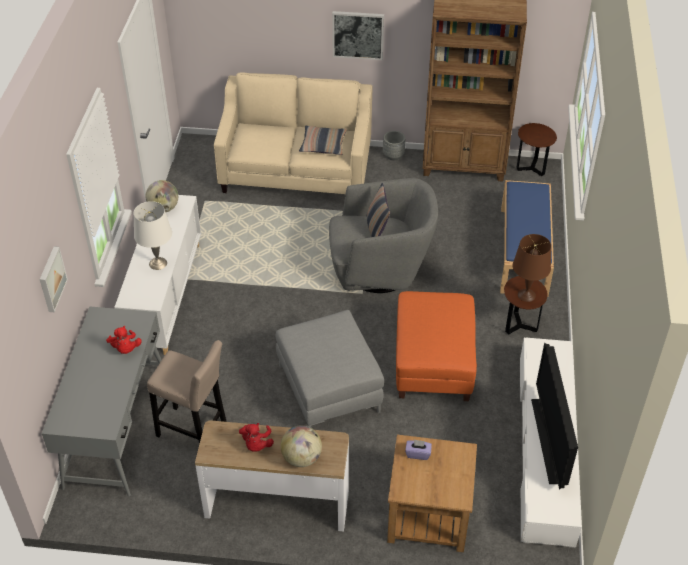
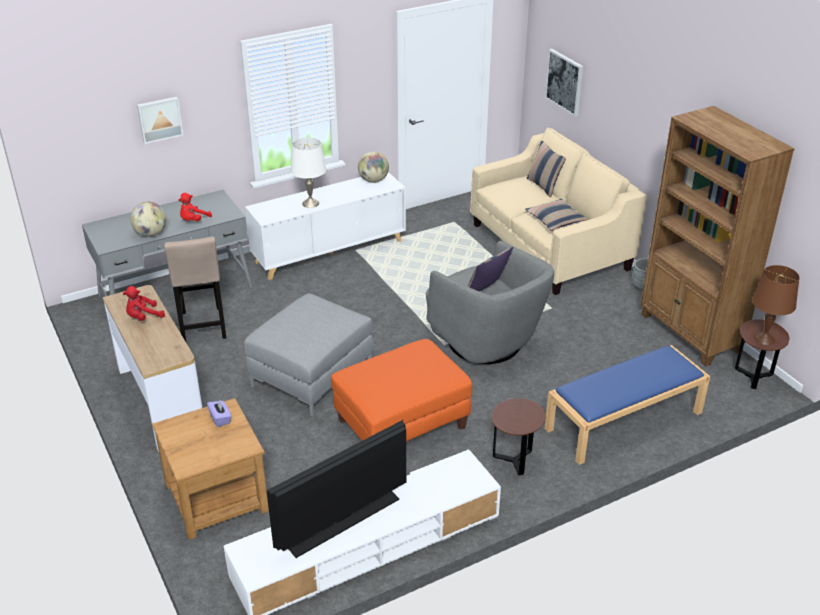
camera: 55 degrees right, 10 degrees down
(268, 124) = (544, 186): none -> pillow
(301, 458) = (146, 345): globe -> globe (151, 234)
(358, 35) = (646, 131): picture -> picture (565, 82)
(526, 295) = (514, 418): brown table lamp -> brown table lamp (764, 338)

